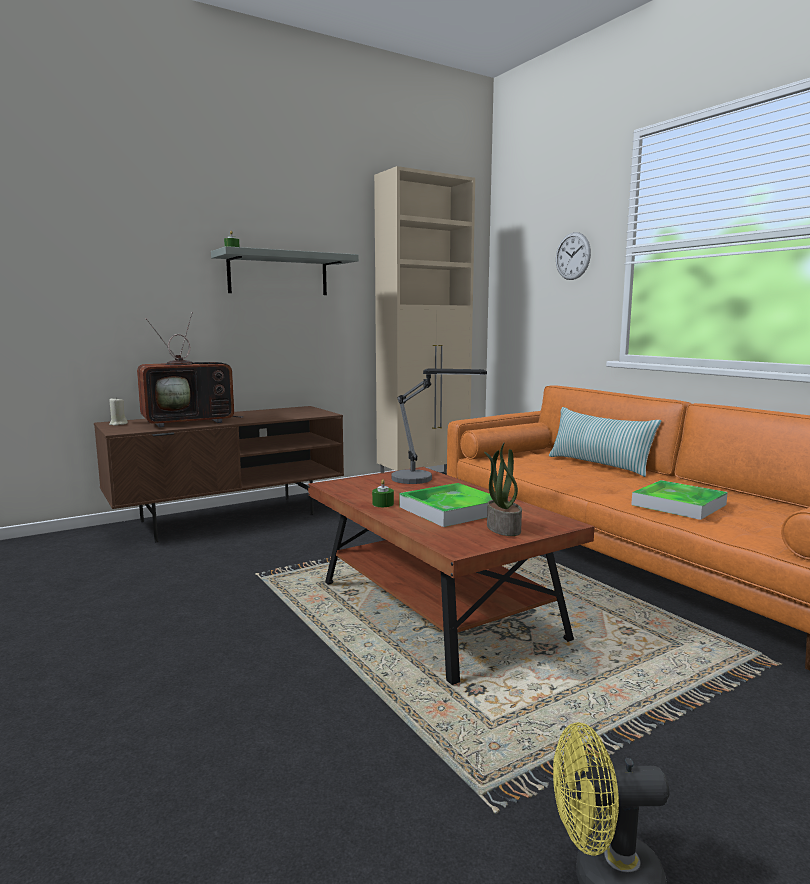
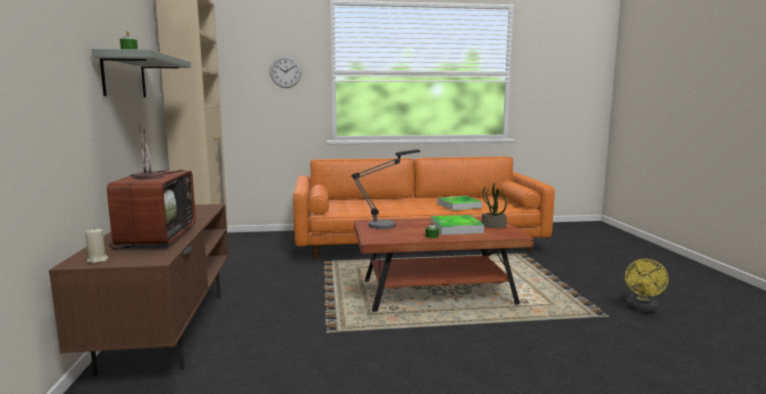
camera: 65 degrees left, 0 degrees up
(599, 465) = (374, 201): pillow -> none

